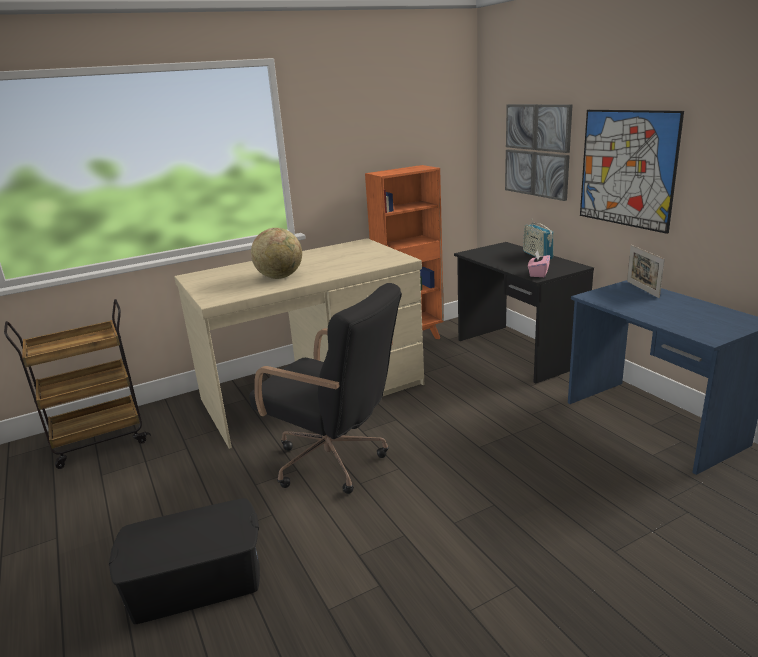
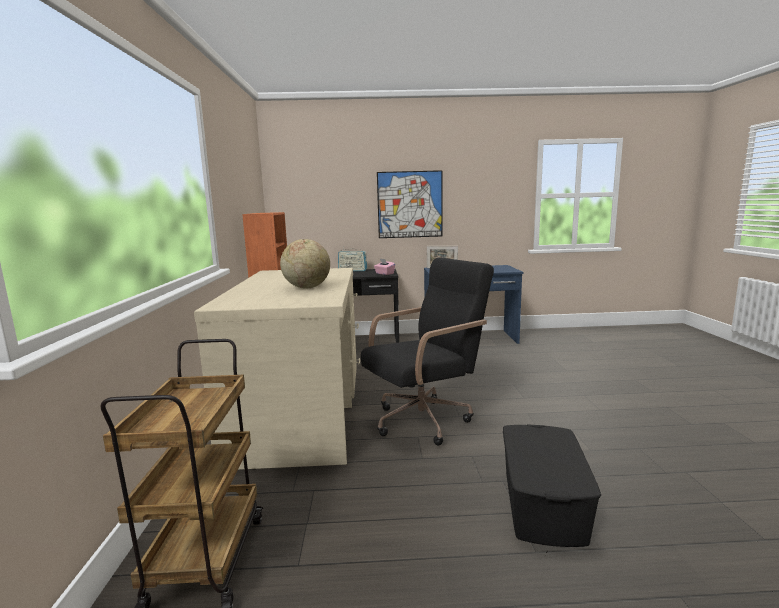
camera: 65 degrees left, 10 degrees down
(537, 150) = (334, 201): picture -> none

